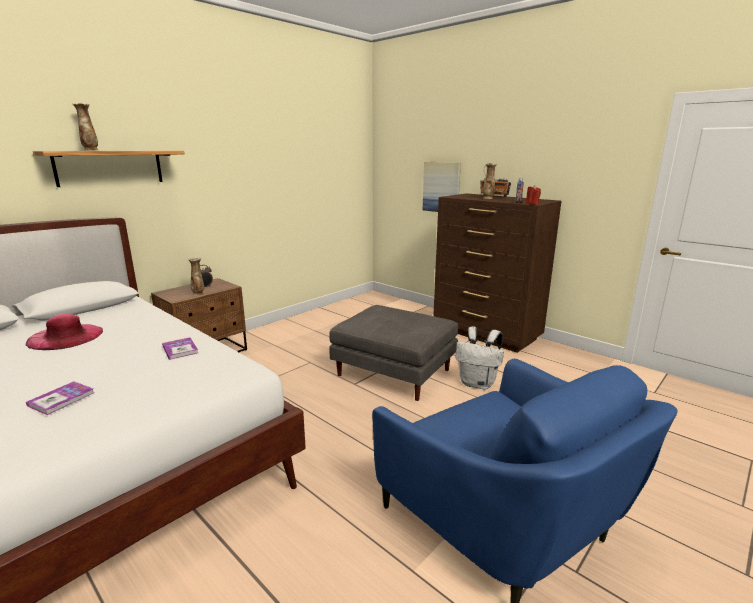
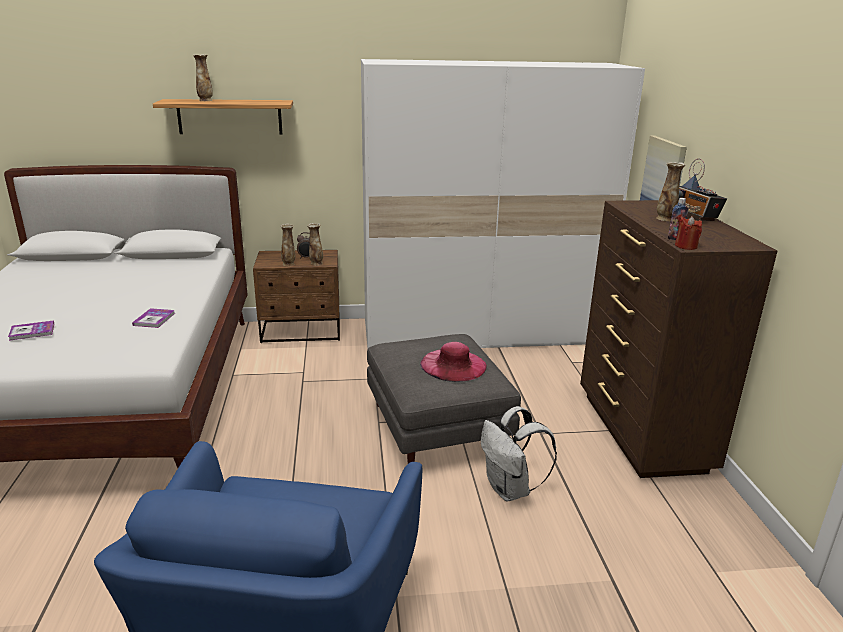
camera: 40 degrees right, 5 degrees up
(66, 336) = (119, 279): pink hat -> pink hat (453, 365)
(220, 288) = (316, 263): none -> vase
(334, 316) = (481, 332): none -> white wardrobe

